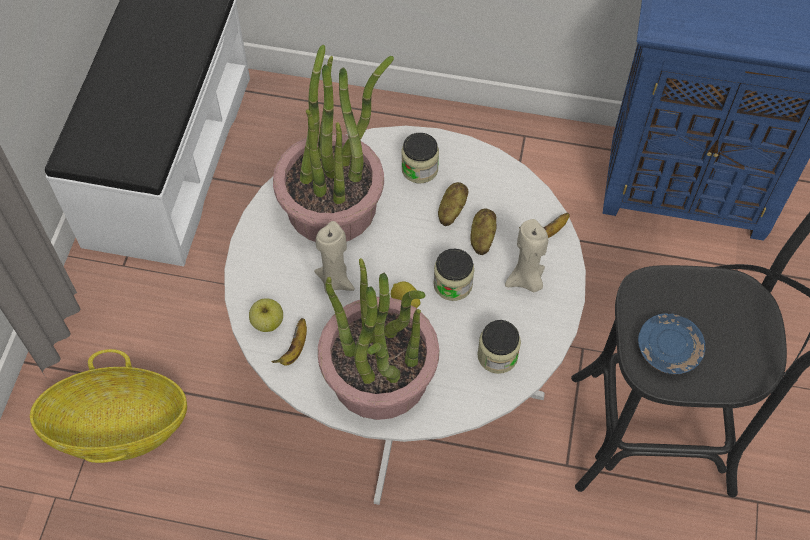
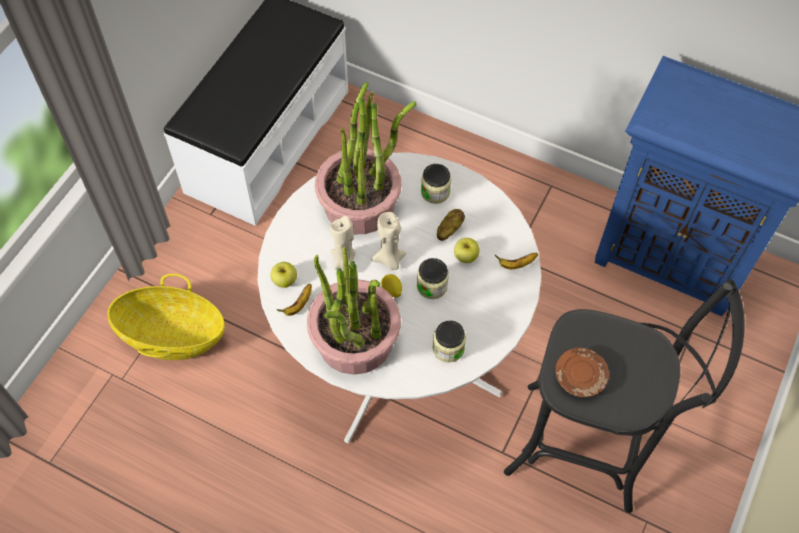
camera: 15 degrees right, 0 degrees up
(481, 238) = (465, 256): potato -> apple
(526, 280) = (489, 297): beige candle -> beige candle (389, 260)
(668, 349) = (580, 377): blue plate -> brown plate

